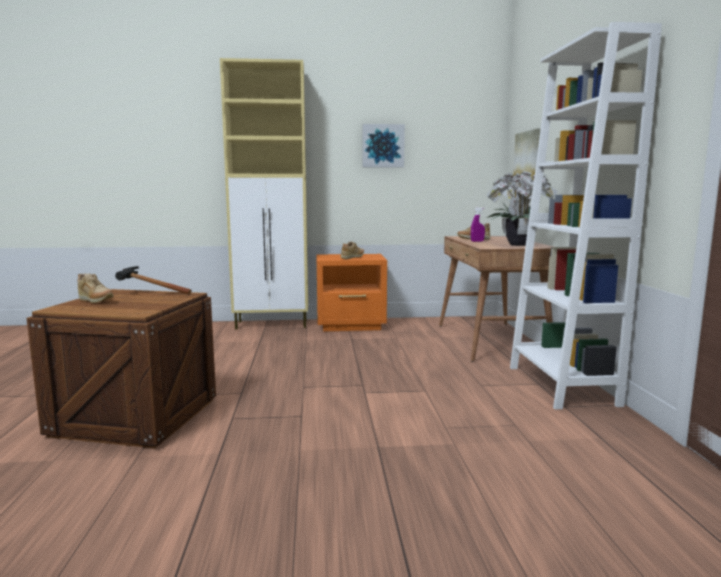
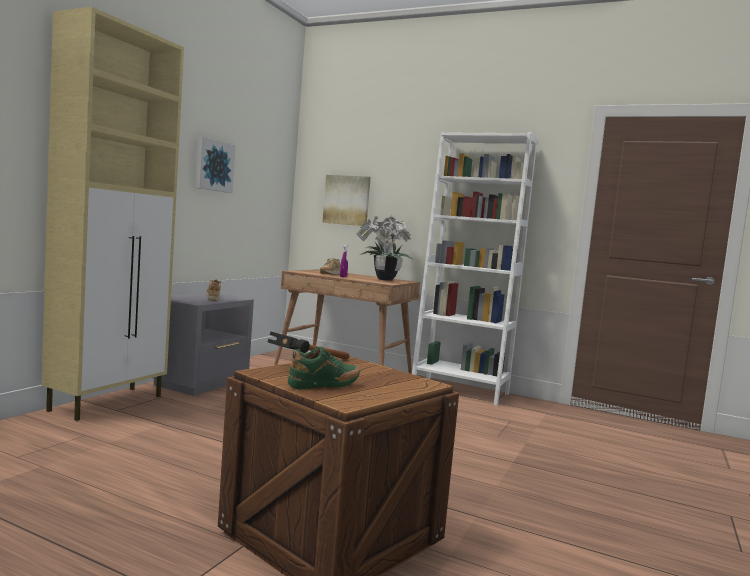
camera: 60 degrees left, 5 degrees down
(95, 301) = (324, 386): beige shoe -> green shoe
(351, 325) = (200, 383): orange nightstand -> grey nightstand

